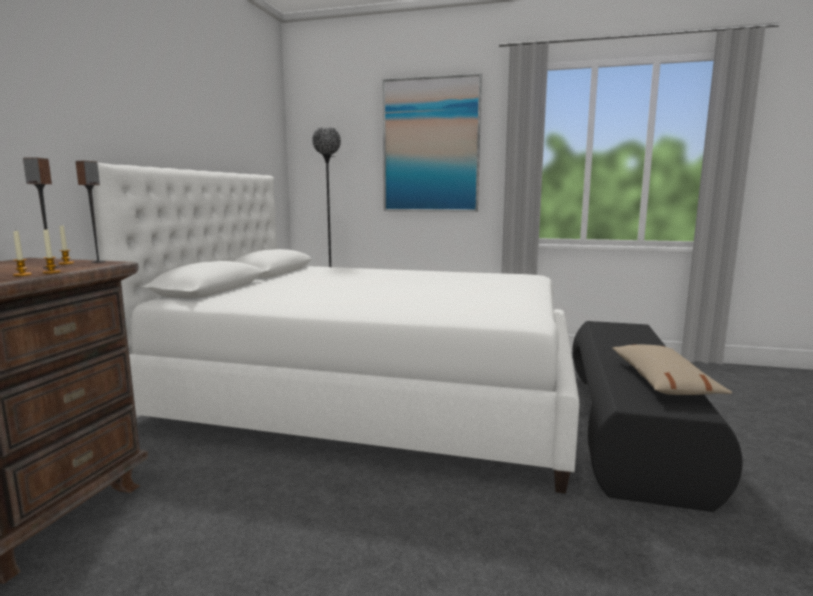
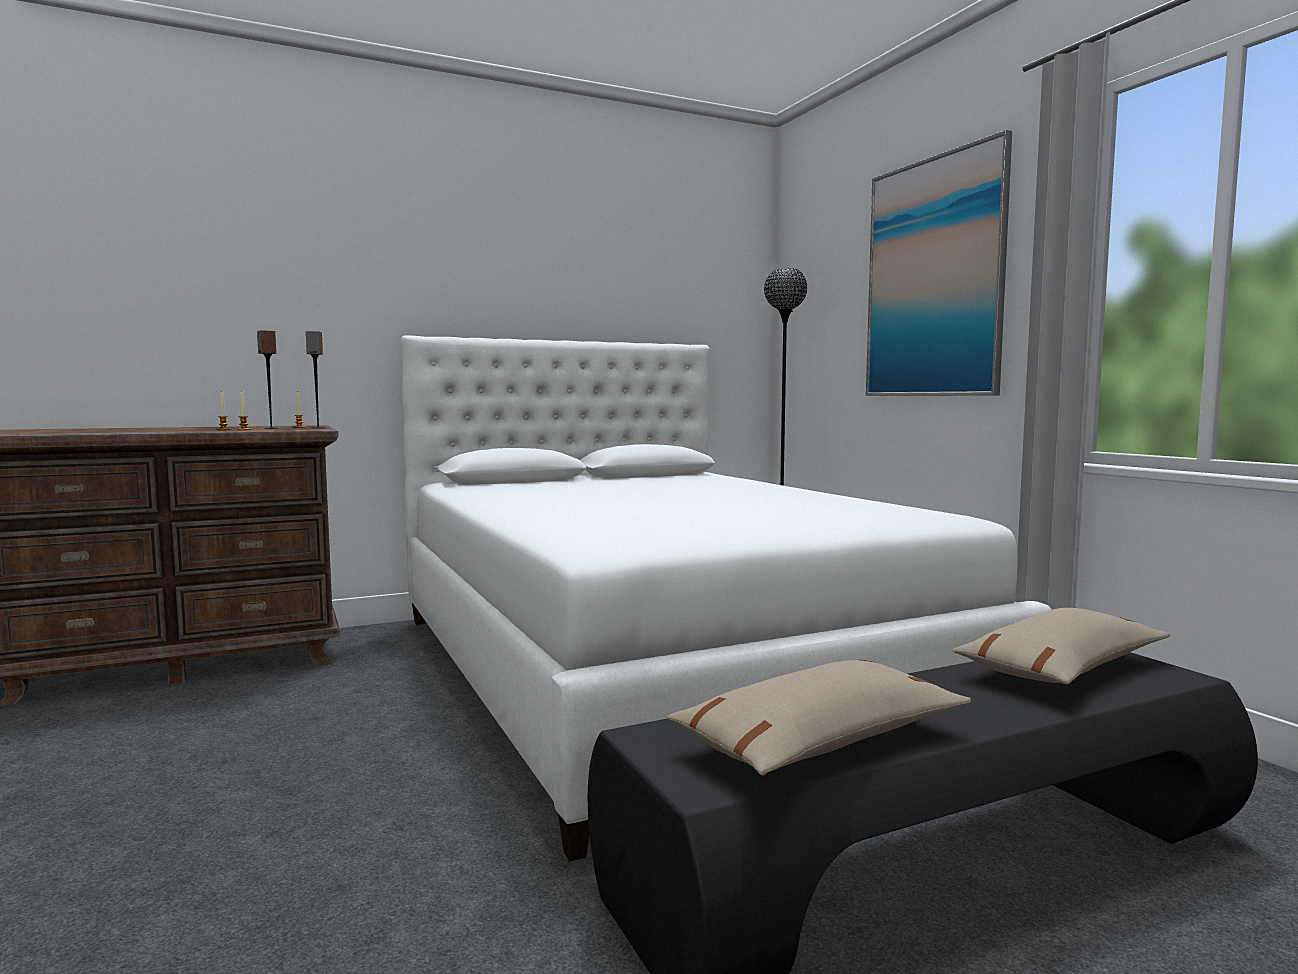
camera: 50 degrees right, 5 degrees down
(615, 333) = (1061, 668): none -> beige pillow

